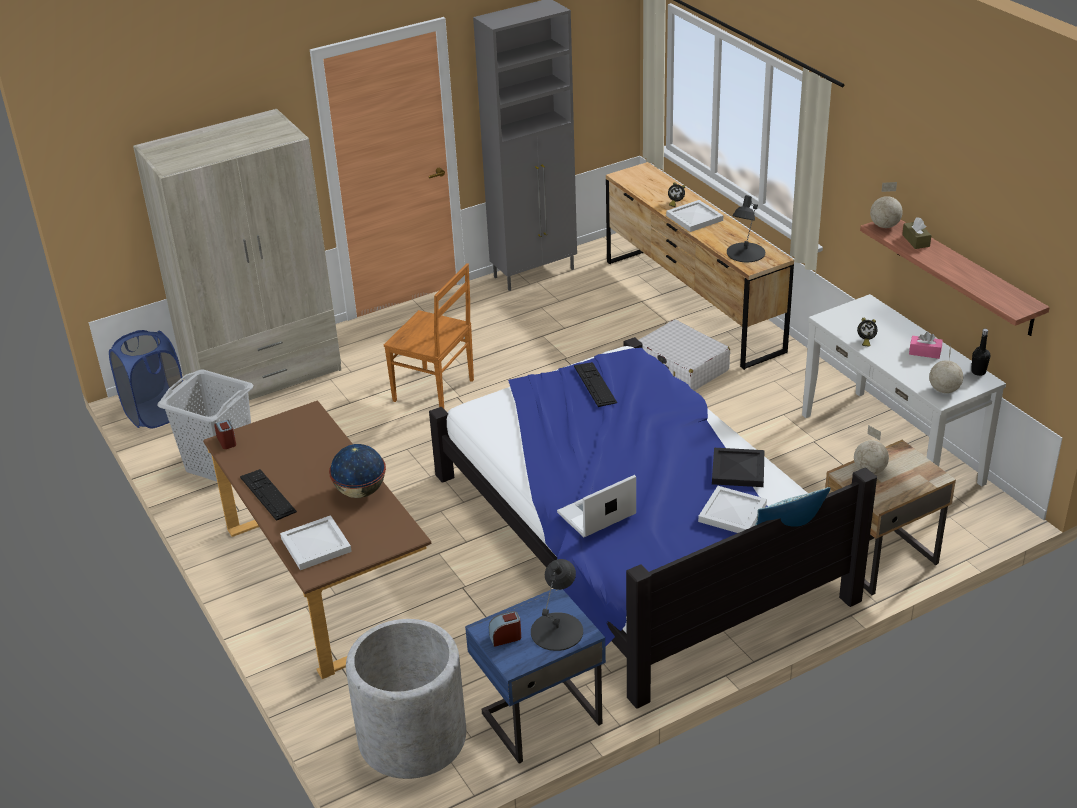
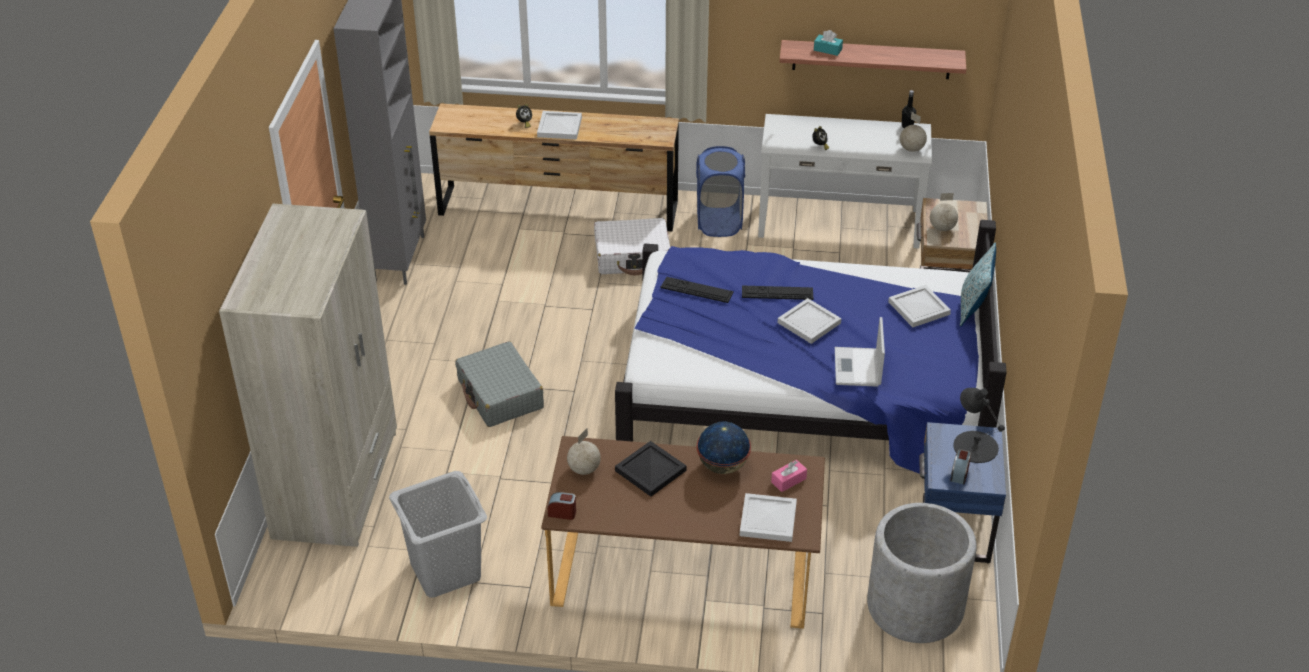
camera: 55 degrees left, 5 degrees up
(156, 413) = (308, 582): blue laundry basket -> blue laundry basket (719, 222)
(268, 494) = (669, 519): keyboard -> keyboard (777, 292)
(435, 391) = (500, 394): brown chair -> grey suitcase
(626, 461) = (810, 323): none -> white tray
(739, 470) = (874, 281): black tray -> black tray (651, 470)
(745, 253) = (640, 132): black table lamp -> none
(885, 226) = (793, 50): globe -> globe (584, 469)
(916, 240) = (827, 50): brown tissue box -> turquoise tissue box
(925, 352) = (861, 132): pink tissue box -> pink tissue box (788, 480)

